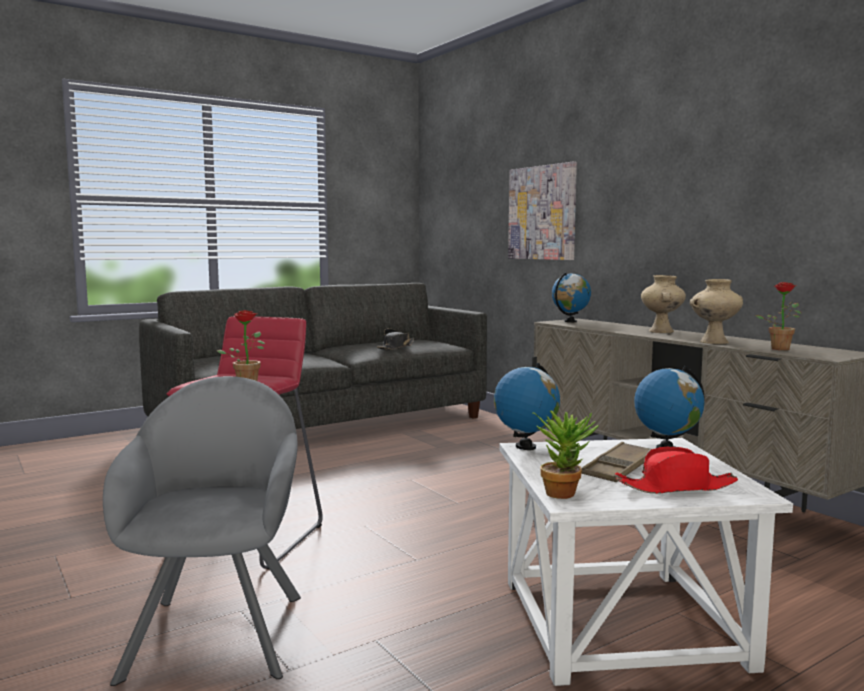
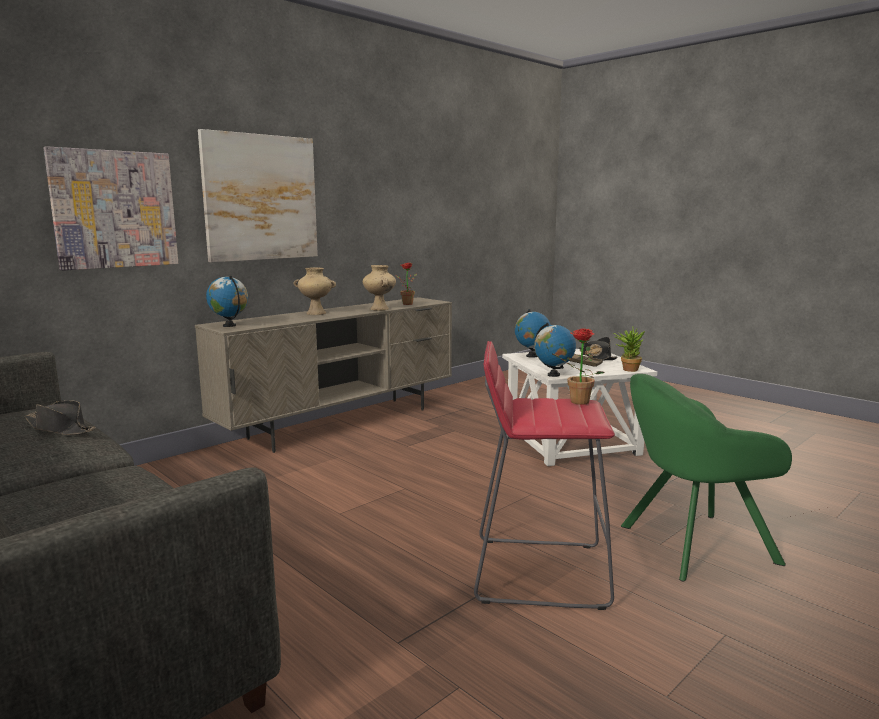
camera: 100 degrees left, 5 degrees up
(219, 629) = (690, 545): grey armchair -> green armchair
(648, 194) = (260, 198): none -> picture
(676, 487) = (596, 357): red hat -> black hat

